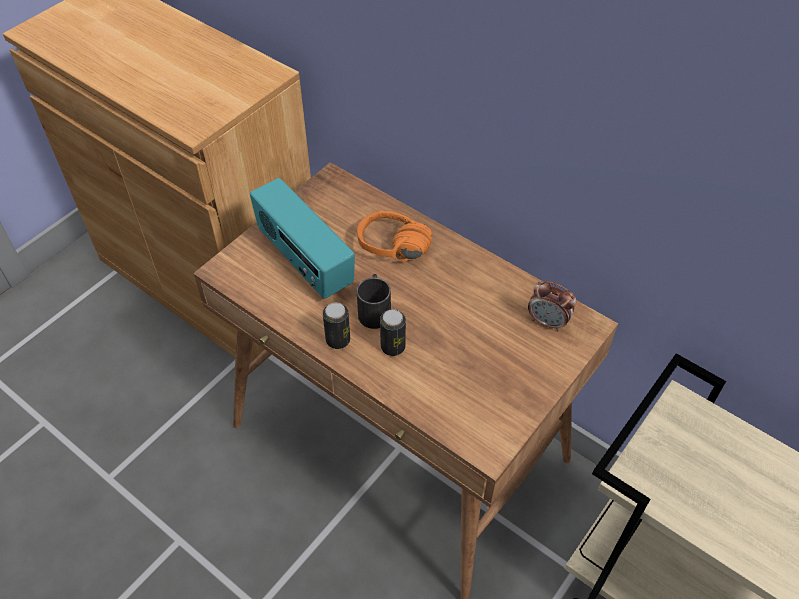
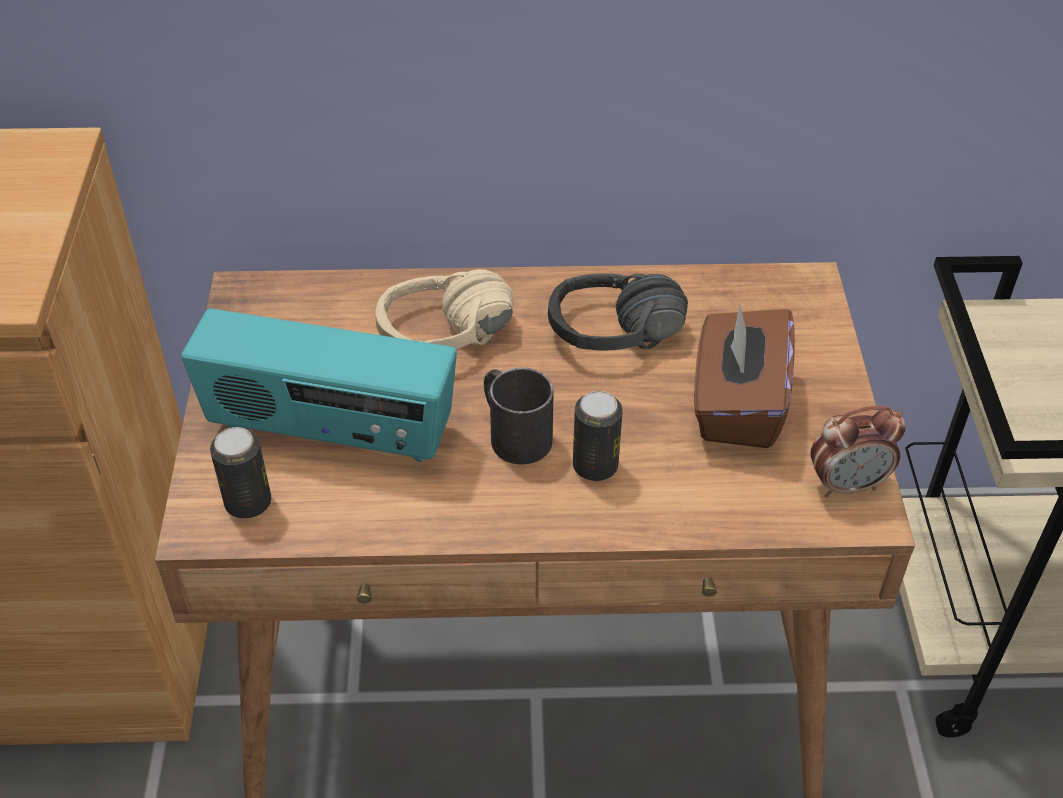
camera: 40 degrees left, 5 degrees down
(338, 340) = (506, 507): can -> can (248, 502)
(390, 254) = (453, 346): orange headphones -> beige headphones
(463, 299) = (619, 346): none -> black headphones
(486, 361) = (737, 405): none -> brown tissue box
(548, 322) = (756, 309): alarm clock -> alarm clock (847, 485)

